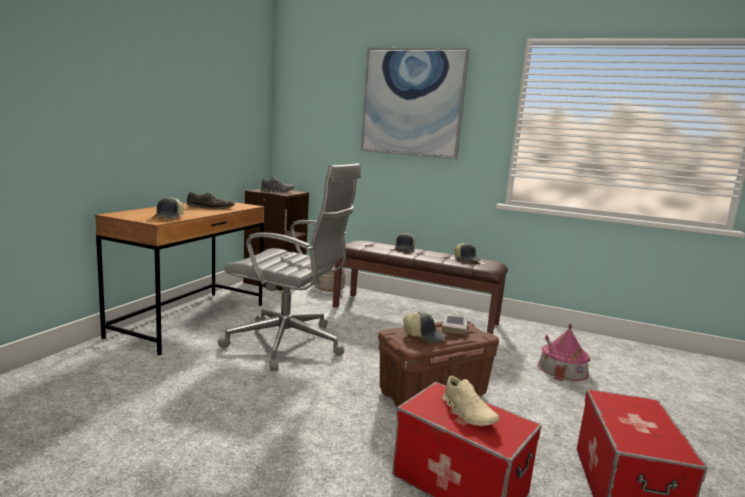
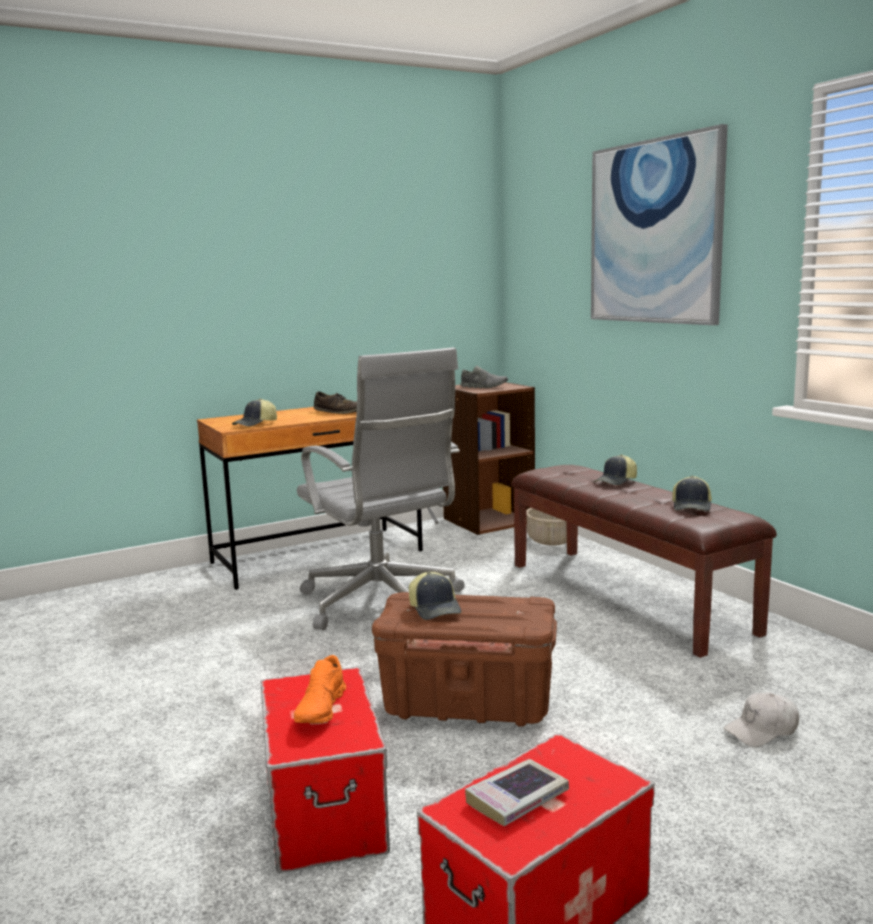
camera: 40 degrees right, 0 degrees up
(454, 327) = (503, 607): book -> book (517, 799)
(468, 413) = (321, 709): beige shoe -> orange shoe
(562, 369) = (762, 730): toy house -> white cap

